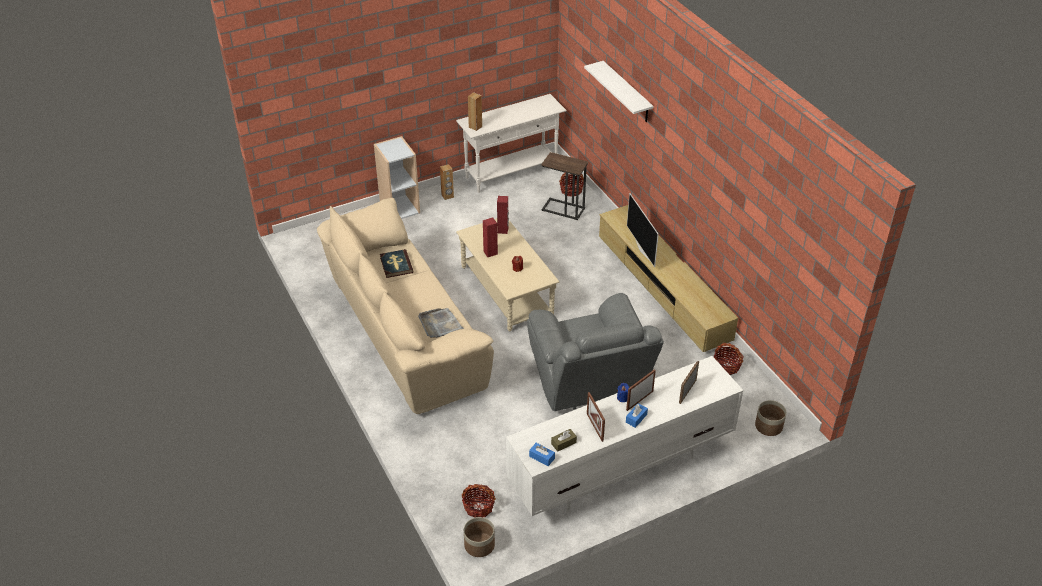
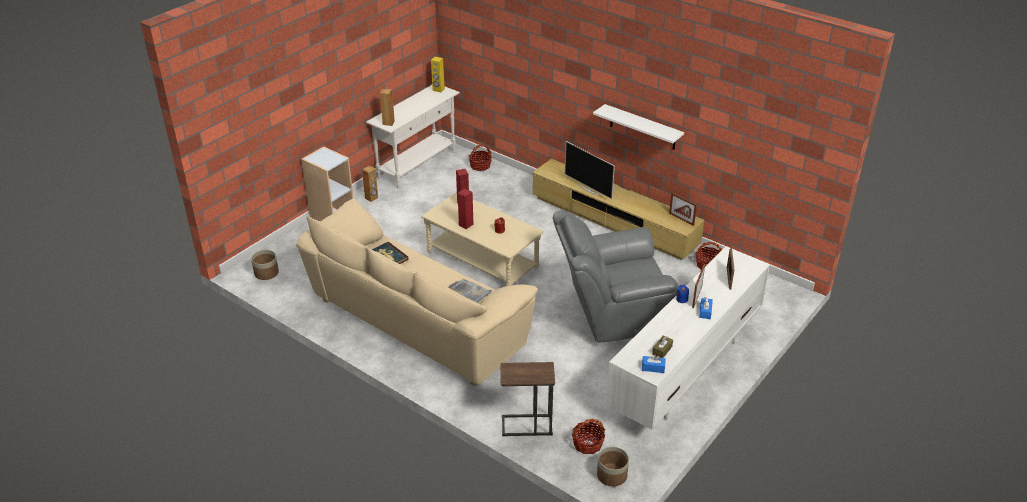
camera: 25 degrees left, 5 degrees down
(547, 102) = (438, 89): none -> yellow speaker
(563, 209) = (484, 182): brown side table -> brown side table (527, 425)
(590, 386) = (610, 314): grey armchair -> grey armchair turned 120 degrees clockwise
(594, 427) = (677, 329): picture frame -> picture frame (681, 219)
(627, 92) = (537, 52): white shelf -> white shelf (642, 127)
(768, 426) = (773, 299): planter -> planter (266, 273)

